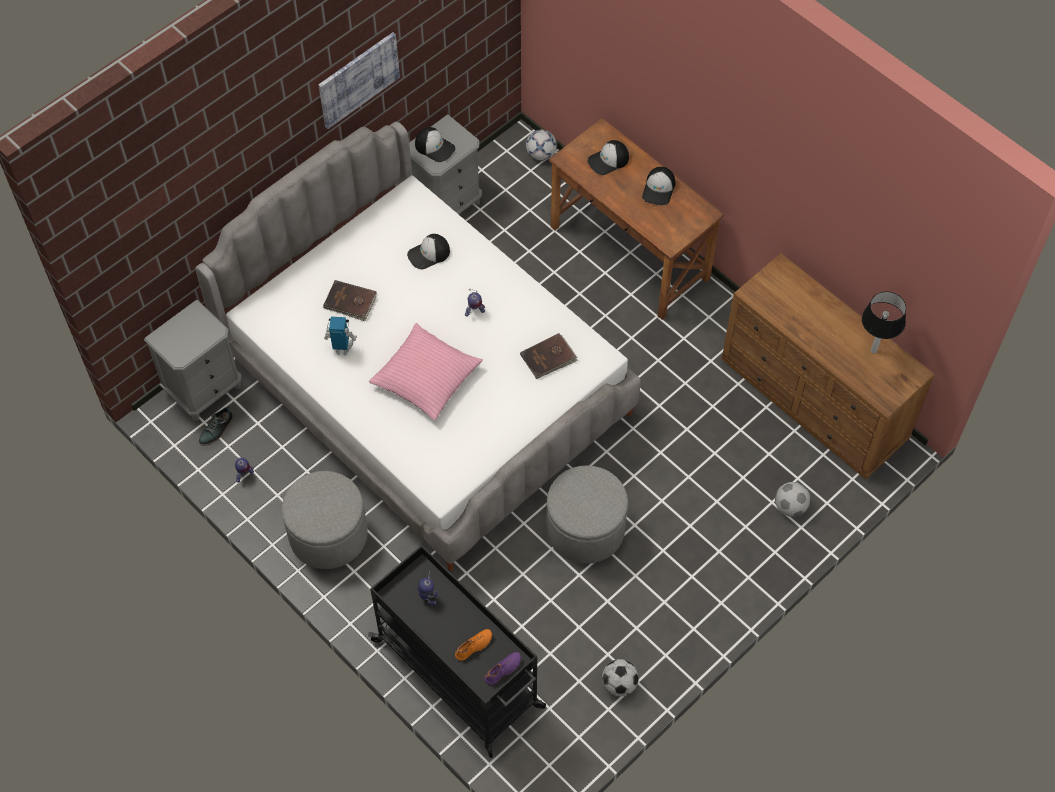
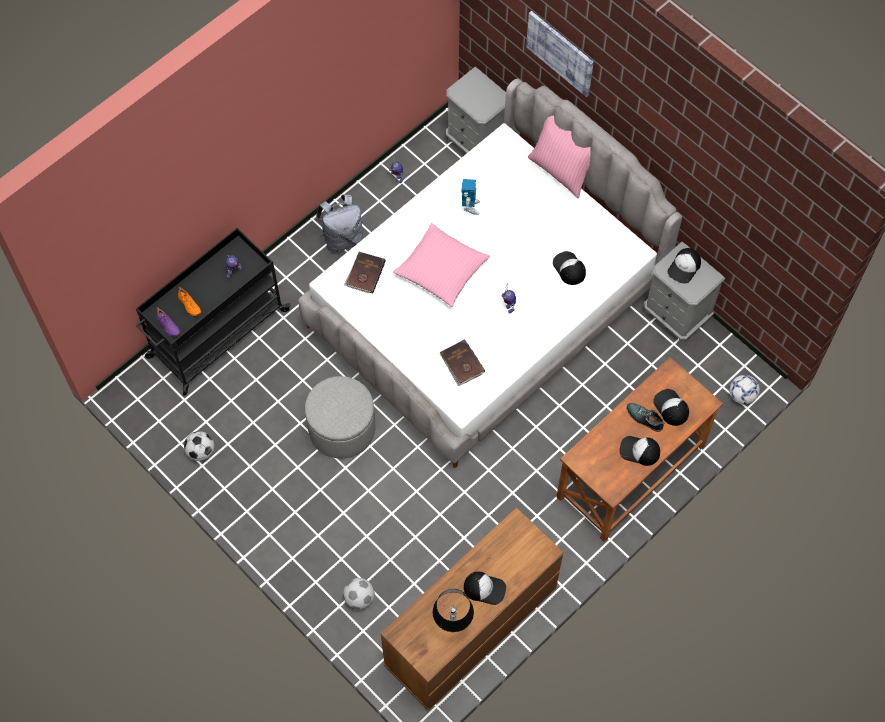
camera: 90 degrees right, 5 degrees up
(217, 430) = (439, 155): shoe -> shoe (644, 418)
(298, 258) = (561, 170): none -> pink pillow
(328, 534) = (342, 238): grey ottoman -> grey backpack
(350, 302) = (517, 211): brown book -> brown book (365, 273)
(358, 79) = (672, 151): picture -> picture (560, 53)
(827, 322) = (485, 588): none -> cap

